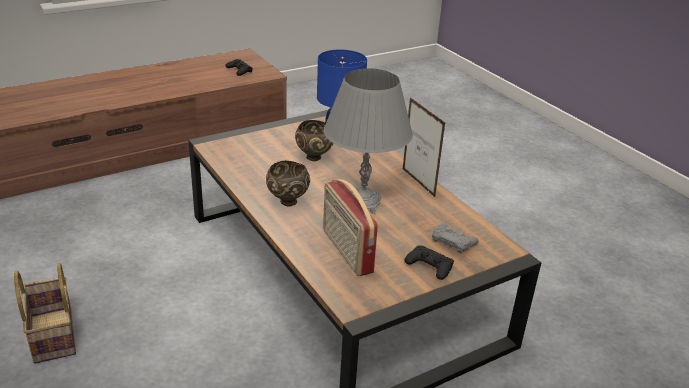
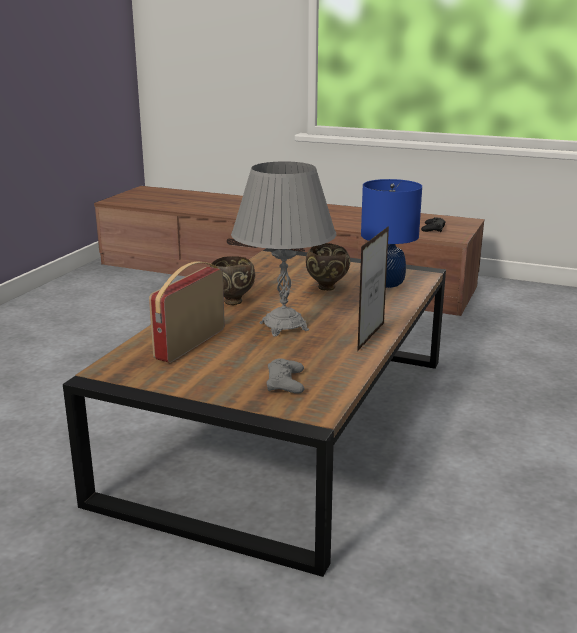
camera: 55 degrees right, 10 degrees down
(51, 334) = (63, 350): basket -> none
(429, 266) = (220, 383): black game controller -> none

